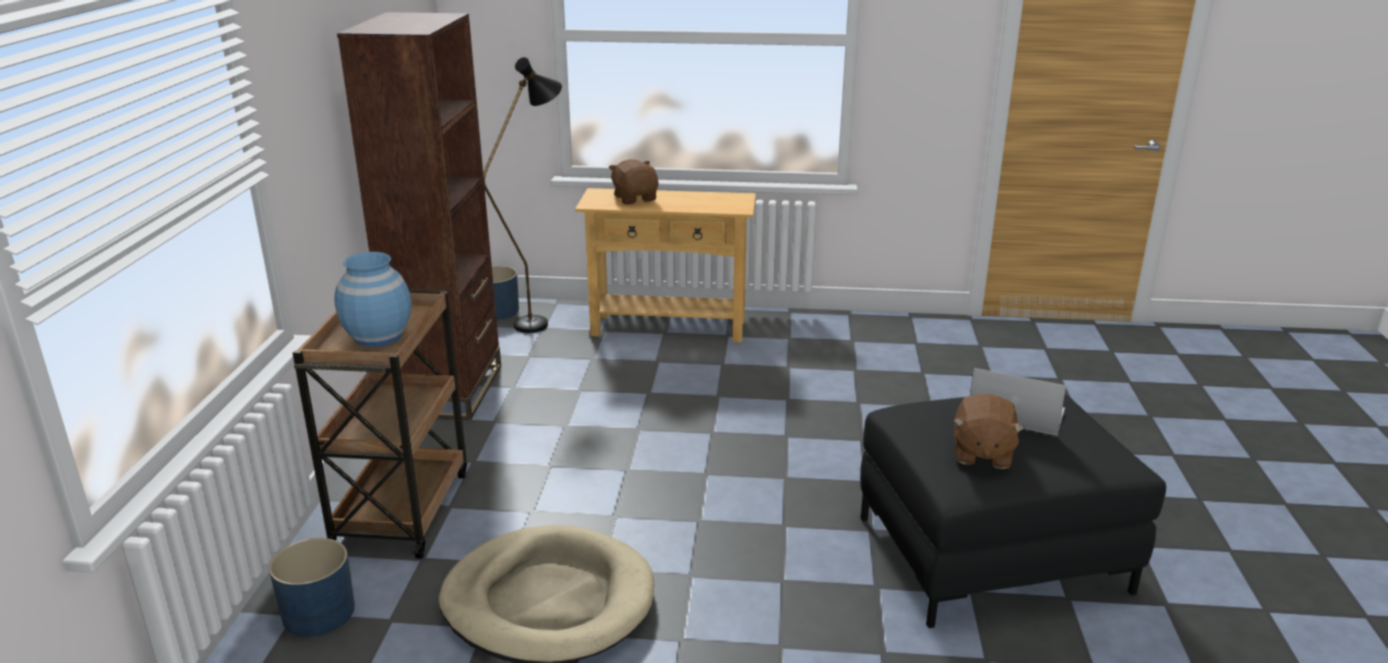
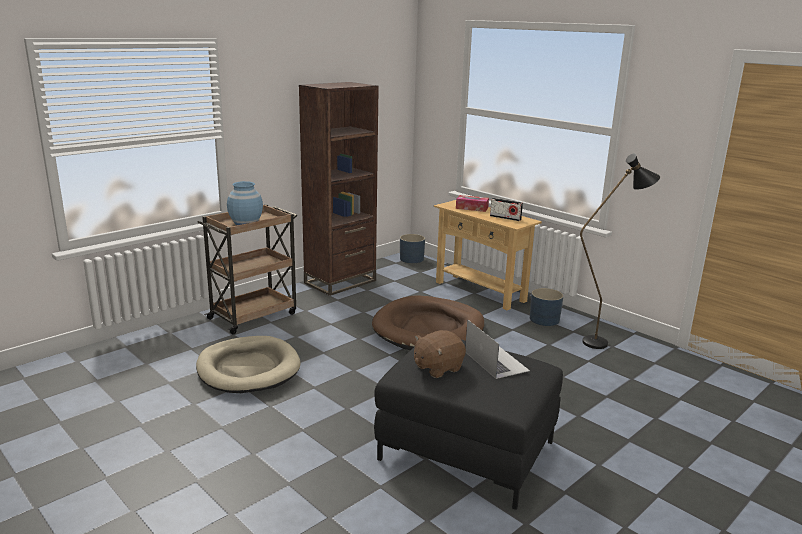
camera: 40 degrees right, 5 degrees down
(319, 613) = (176, 335): blue planter -> blue planter (544, 319)
(540, 321) = (423, 269): black floor lamp -> black floor lamp (604, 342)
(635, 198) = (472, 208): brown plush toy -> tissue box
(693, 411) = (428, 329): none -> brown dog bed
(707, 201) = (505, 218): none -> radio

